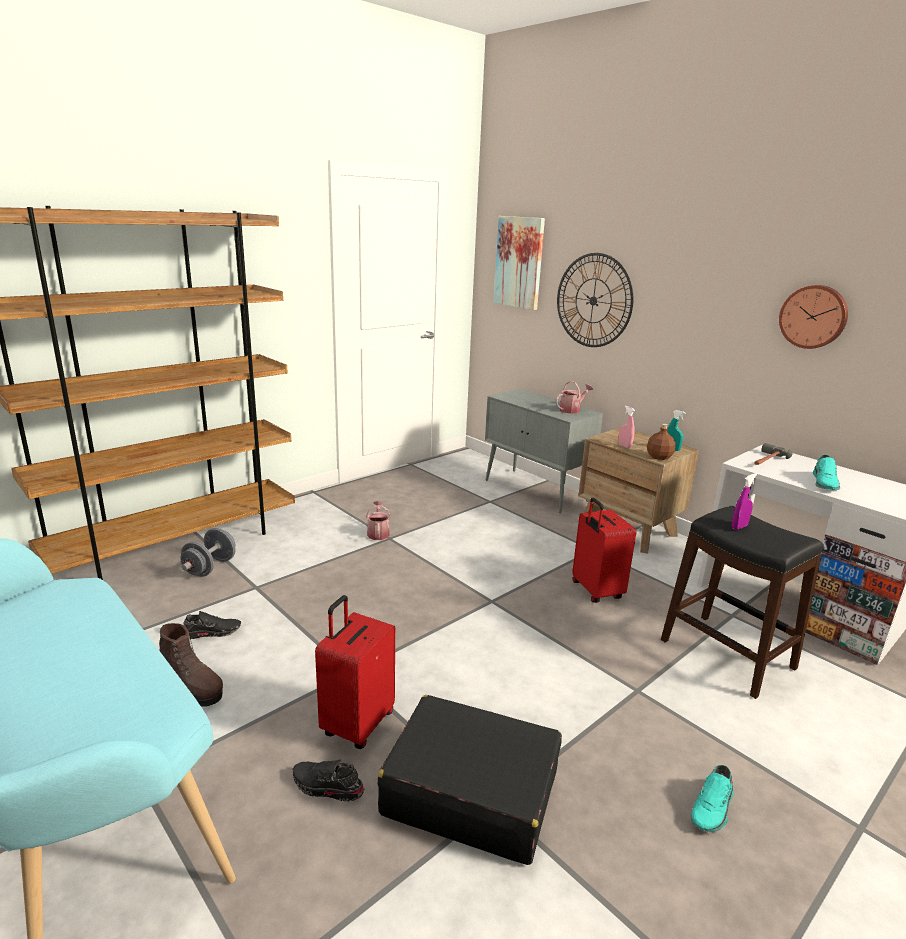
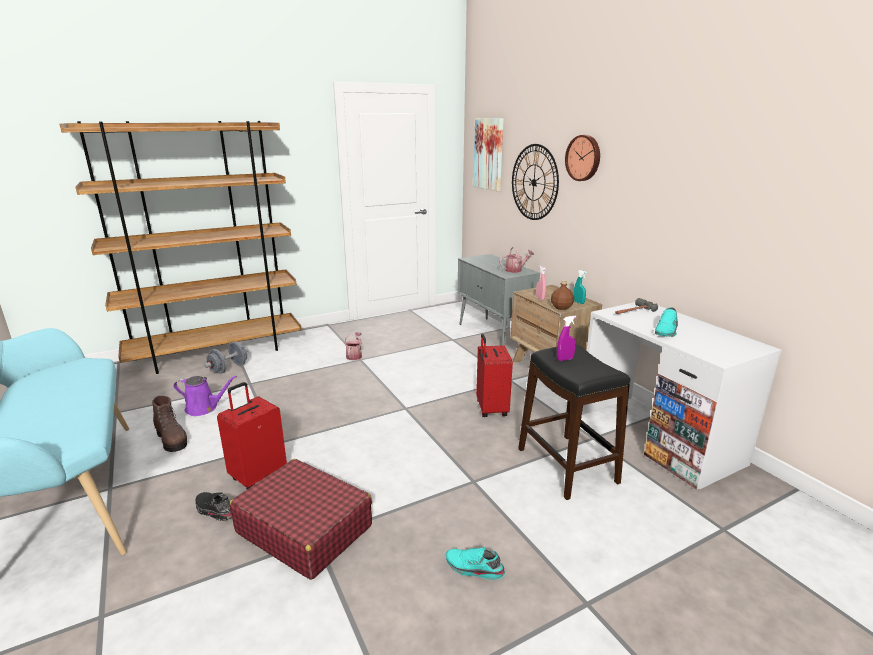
camera: 15 degrees right, 0 degrees up
(211, 632) = (204, 408): black shoe -> purple watering can
(470, 792) = (304, 529): black suitcase -> red suitcase
(713, 808) = (473, 569): turquoise shoe -> turquoise shoe turned 60 degrees clockwise
(813, 316) = (678, 190): wall clock -> wall clock (584, 158)

